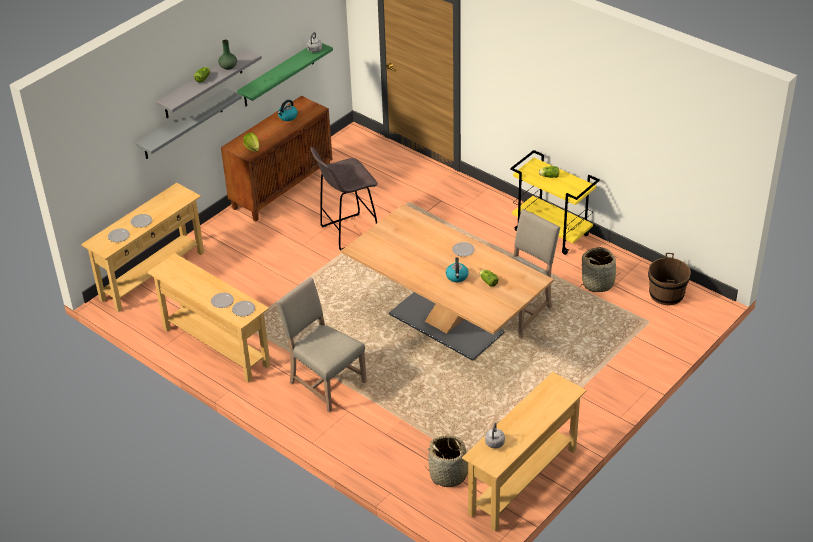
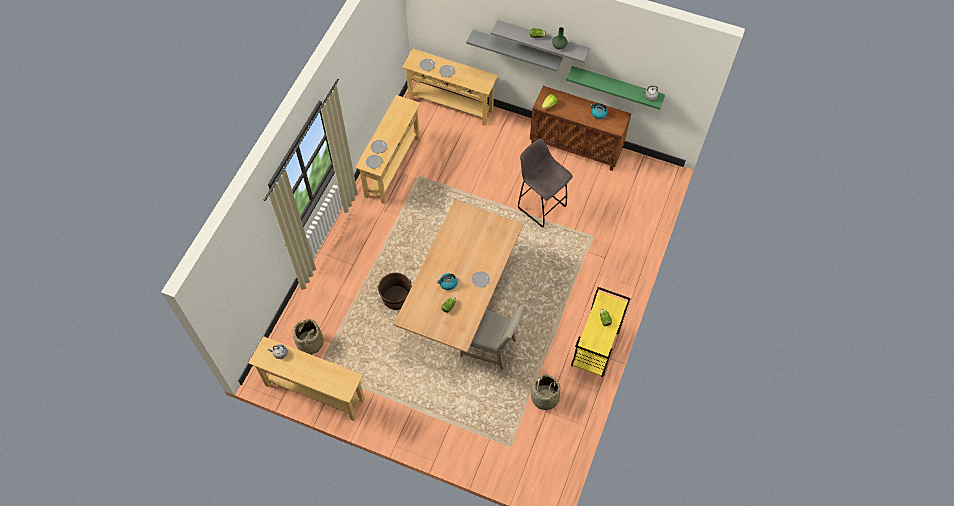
camera: 70 degrees right, 20 degrees up
(324, 382) = (377, 241): beige chair -> none
(666, 294) = (549, 454): brown bucket -> brown bucket (396, 298)

